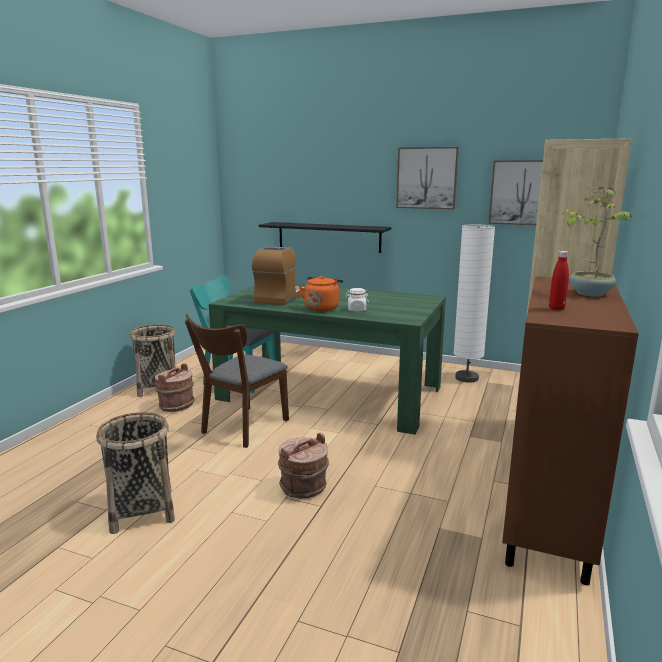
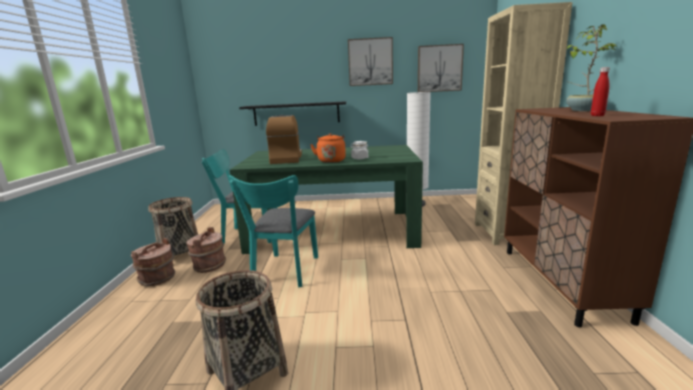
camera: 20 degrees left, 0 degrees up
(241, 429) = (284, 272): brown chair -> turquoise chair
(303, 487) = (378, 308): brown bucket -> brown bucket (157, 278)

